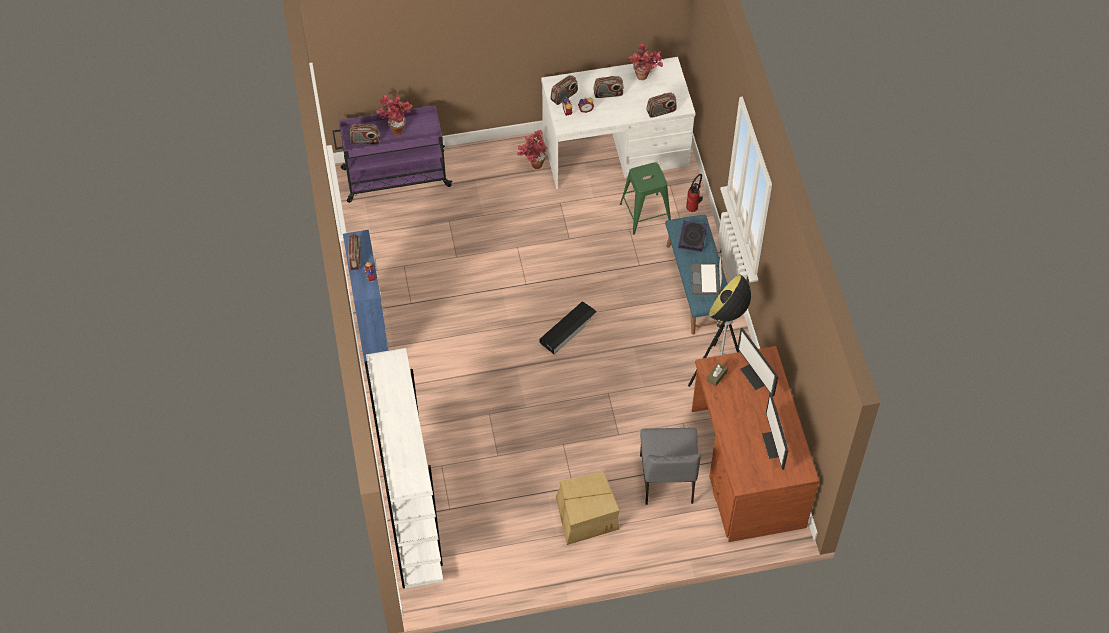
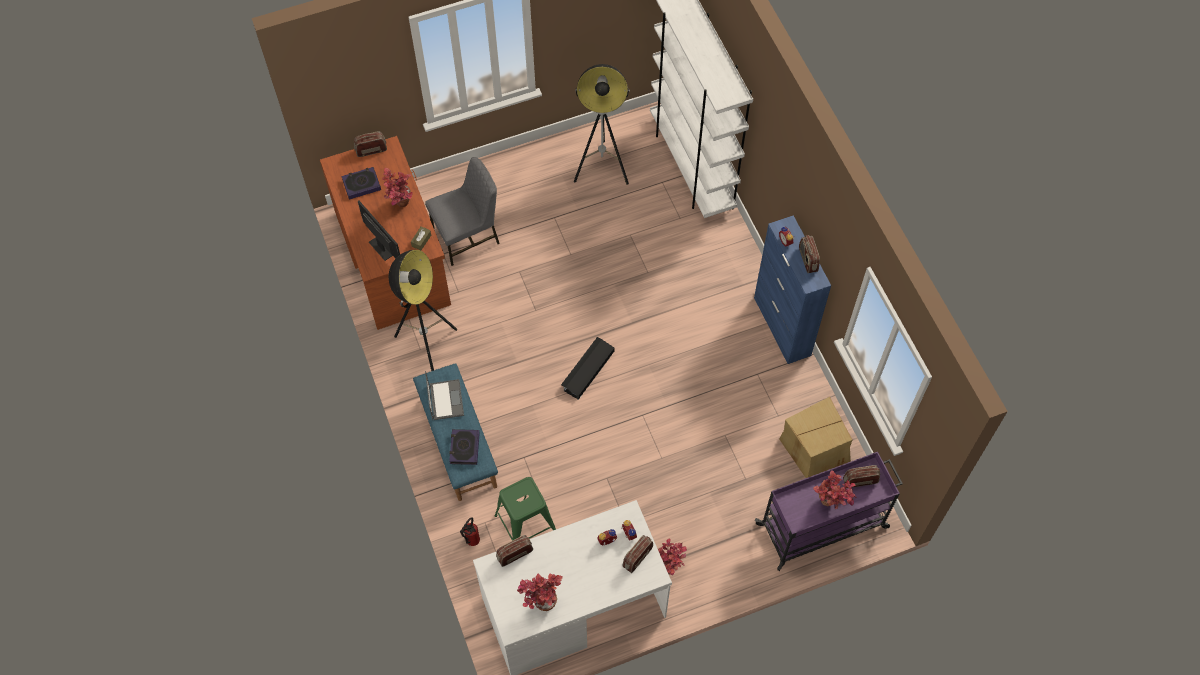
camera: 170 degrees right, 5 degrees up
(510, 536) = (602, 167): none -> floor lamp
(585, 515) = (538, 194): cardboard box -> cardboard box (815, 447)
(608, 94) = (583, 570): radio -> radio (371, 150)
(667, 480) = (467, 236): grey chair -> grey chair turned 75 degrees clockwise
(735, 415) = (400, 206): none -> potted plant
(774, 445) = (361, 184): monitor -> book

